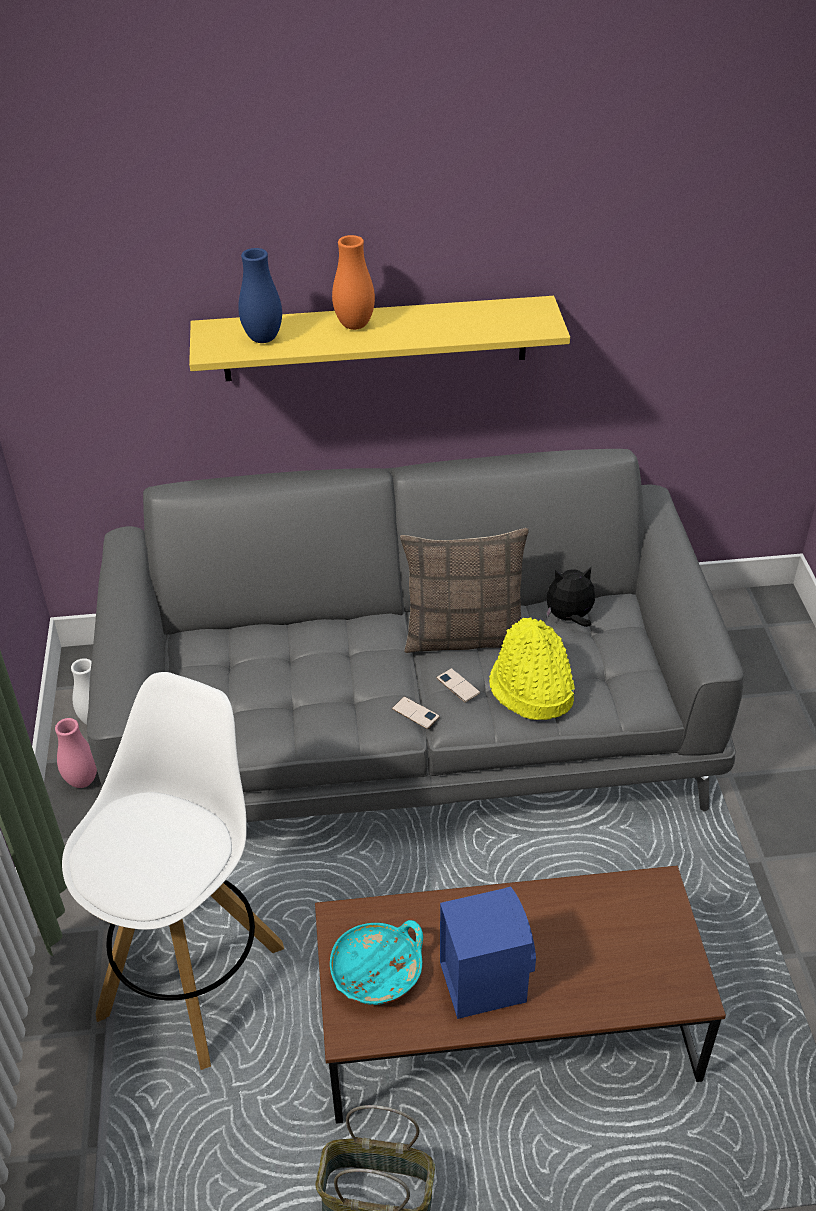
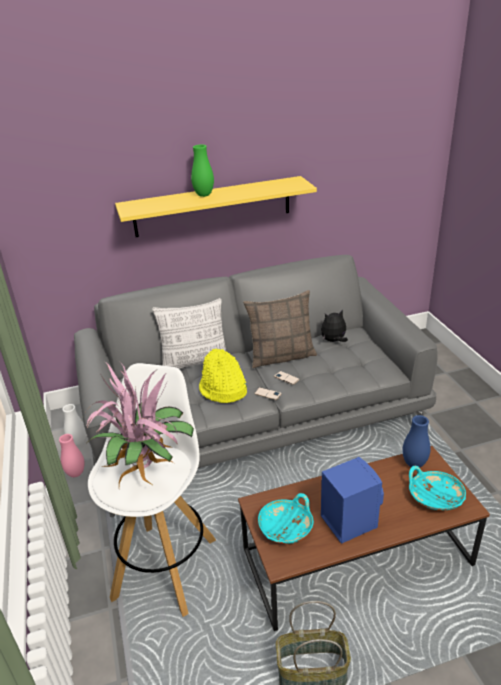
camera: 10 degrees left, 10 degrees down
(157, 848) = (146, 469): none -> potted plant
(263, 339) = (157, 204): blue vase -> blue vase (414, 464)
(307, 624) = (195, 363): none -> pillow
(354, 325) = (204, 195): orange vase -> green vase
(530, 689) = (325, 374): yellow hat -> yellow hat (222, 390)
(642, 965) = (434, 496): none -> turquoise bowl

